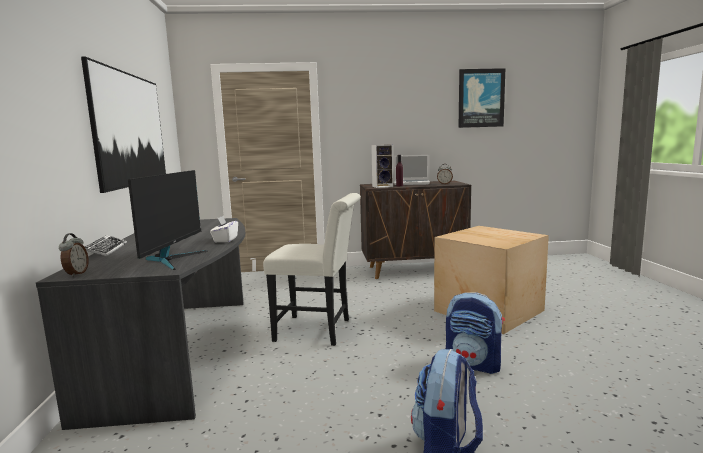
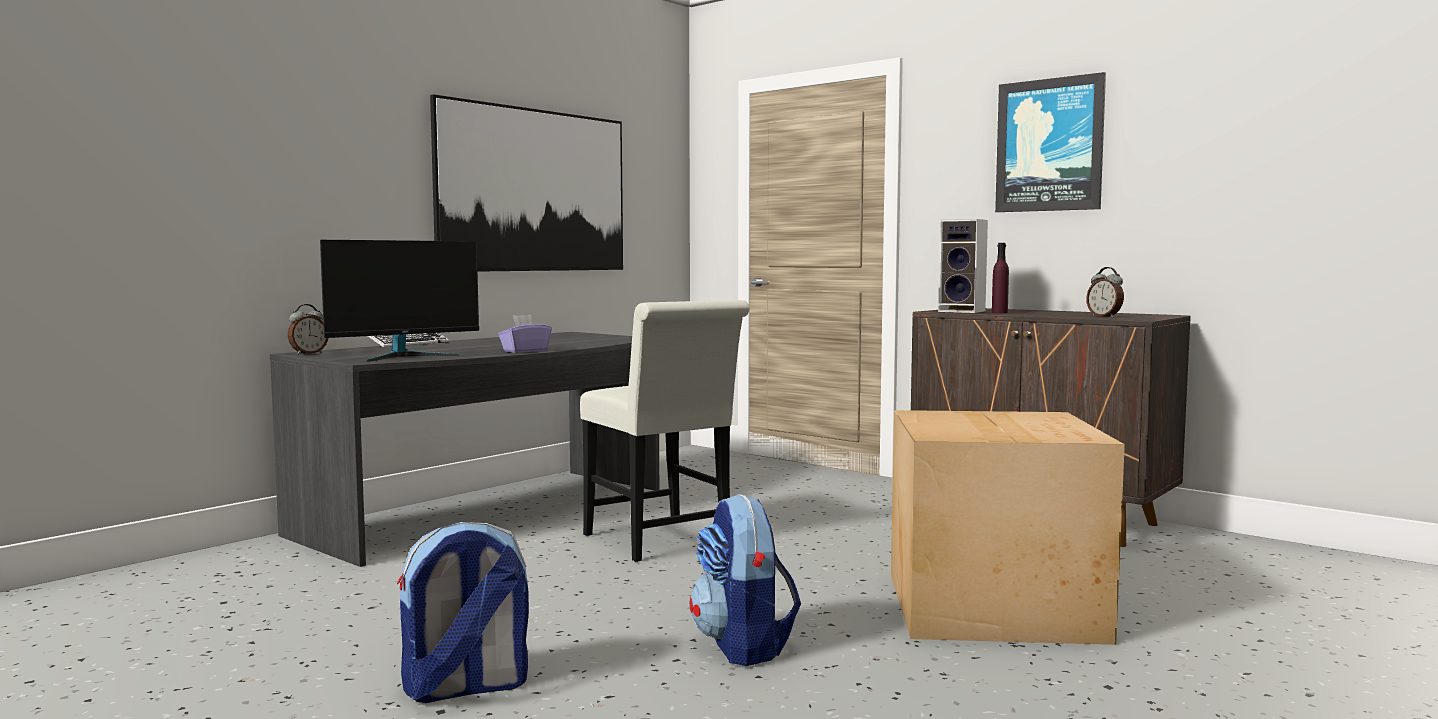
camera: 45 degrees right, 5 degrees down
(225, 240) = (525, 351): white tissue box -> purple tissue box
(412, 183) = (1055, 312): laptop -> none
(481, 98) = (1281, 102): picture -> picture (1049, 145)

